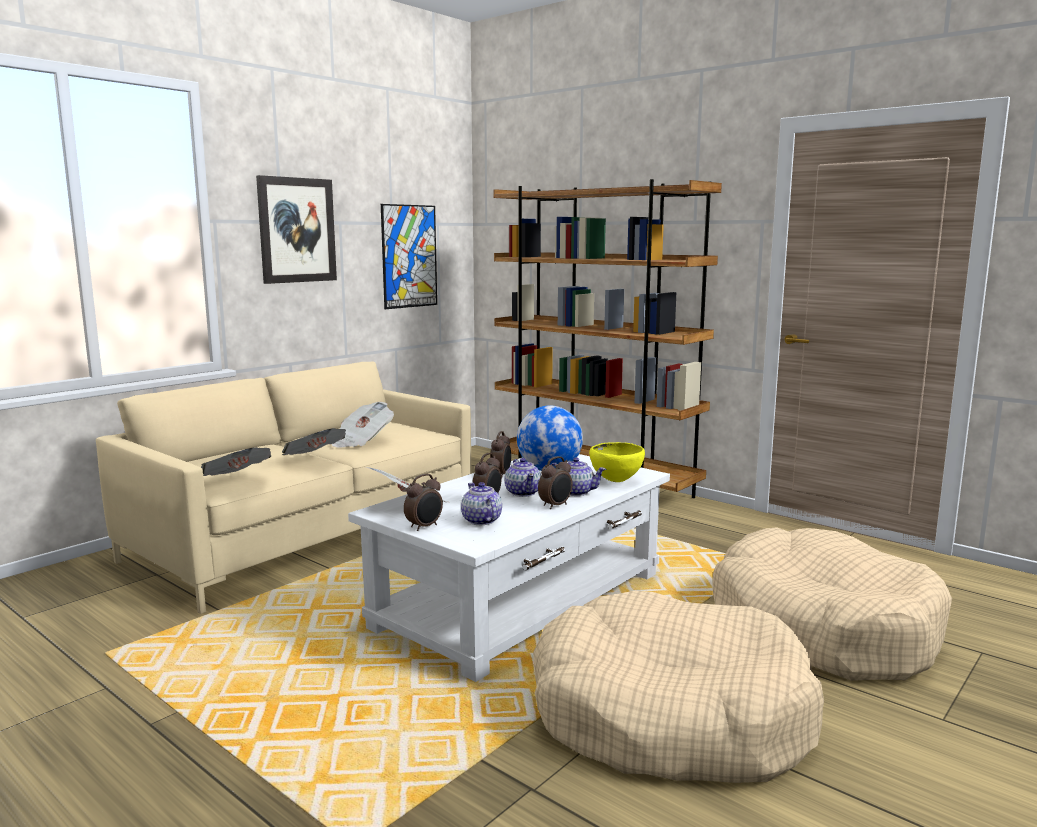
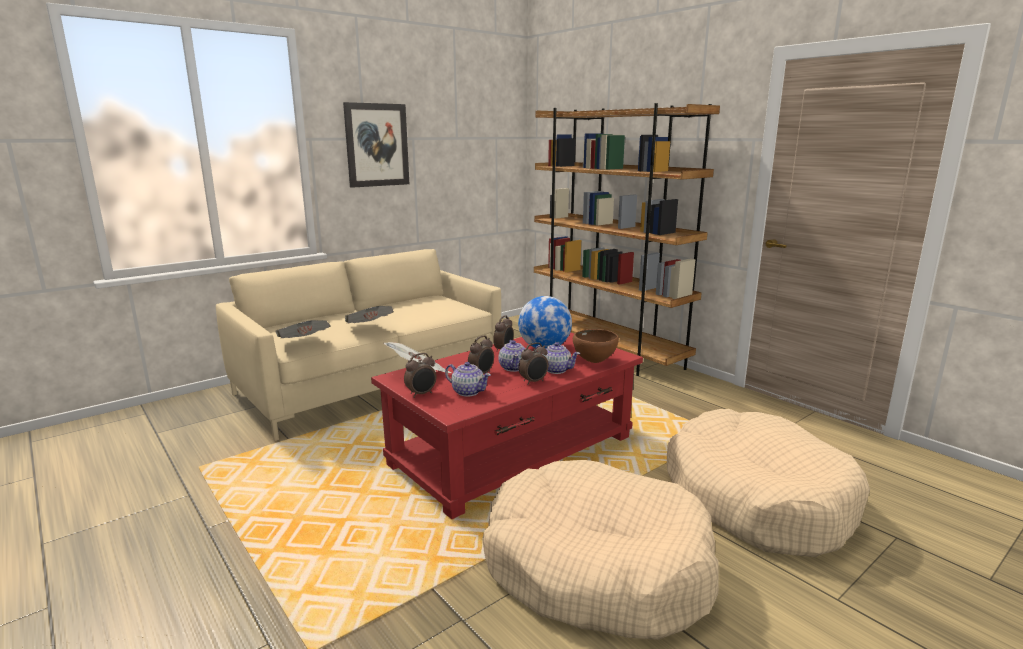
camera: 10 degrees right, 5 degrees up
(362, 441) = (412, 314): newspaper -> none
(409, 256) = (471, 164): picture -> none
(481, 521) = (468, 391): teapot -> teapot turned 135 degrees clockwise
(522, 600) = (514, 451): white coffee table -> red coffee table
(616, 481) = (594, 361): yellow bowl -> brown bowl

